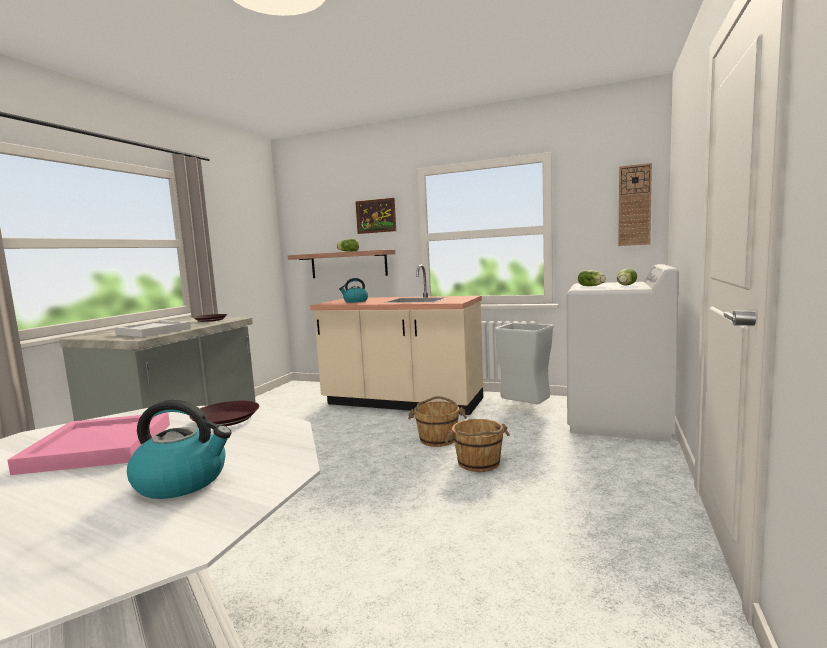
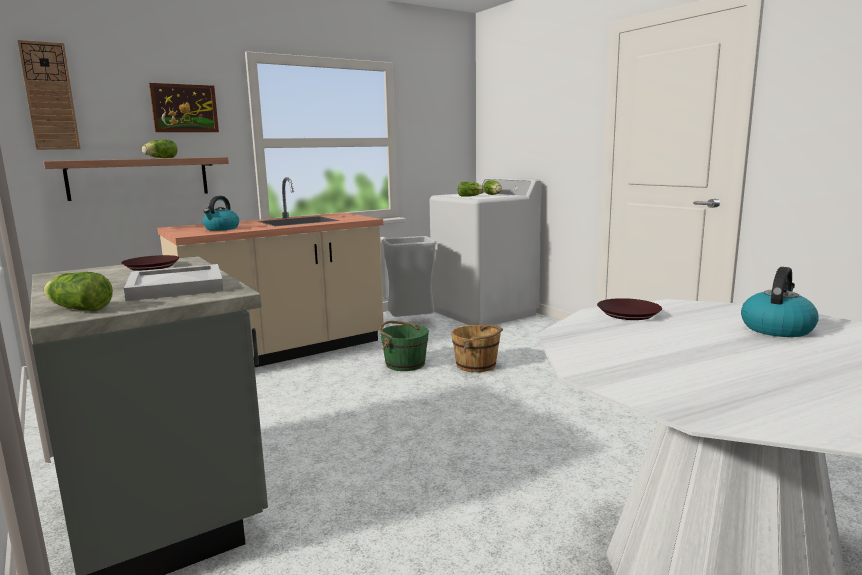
camera: 55 degrees left, 5 degrees up
(96, 448) = (667, 348): pink tray -> none
(98, 334) = (78, 308): none -> lettuce
(438, 439) = (404, 364): brown bucket -> green bucket
(634, 205) = (455, 125): wall clock -> wall clock (50, 96)

